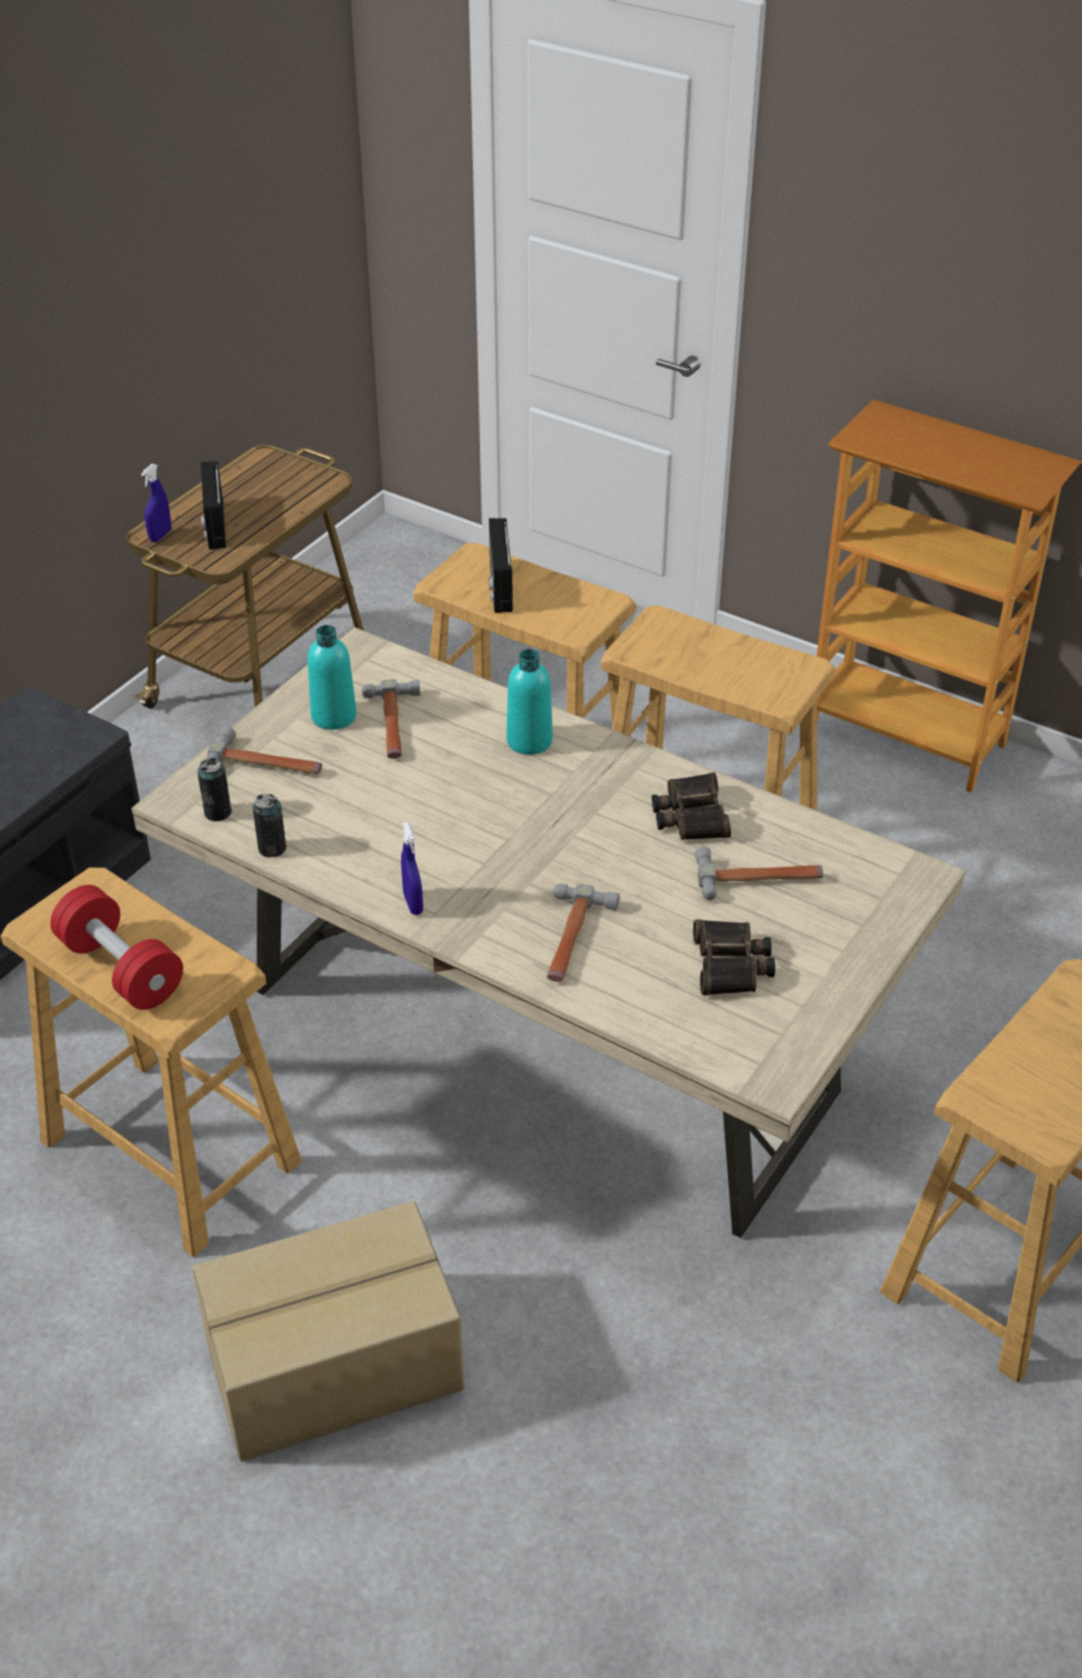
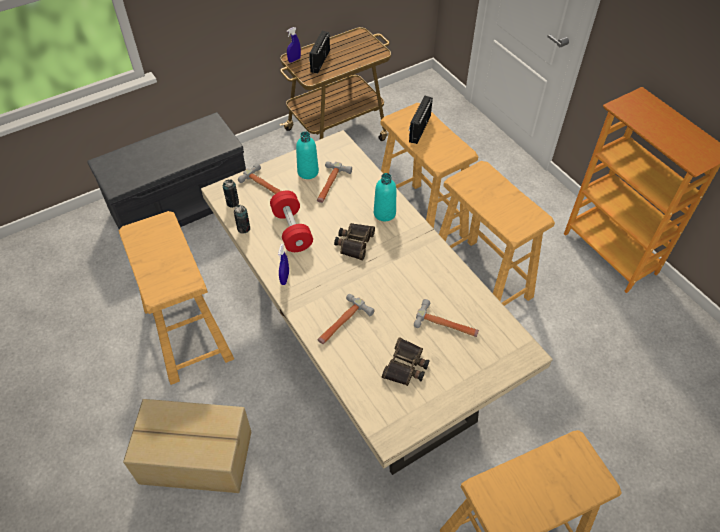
camera: 25 degrees right, 10 degrees up
(121, 969) = (150, 264): red dumbbell -> red dumbbell (292, 230)
(690, 815) = (434, 279): binoculars -> binoculars (354, 243)

